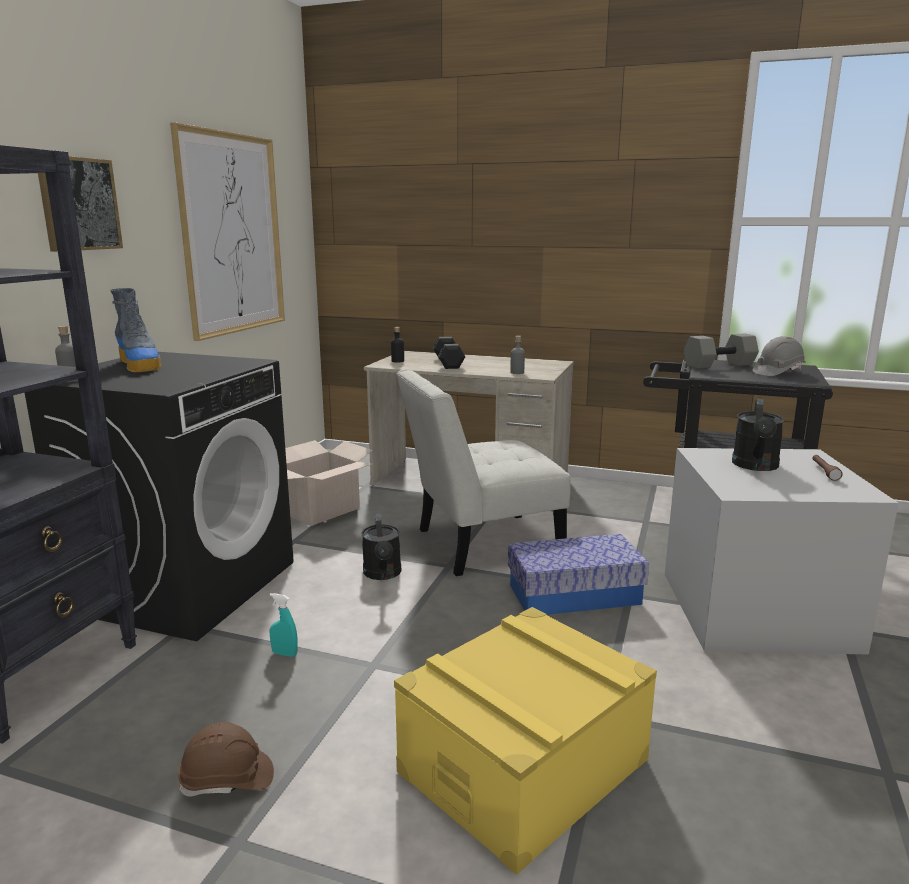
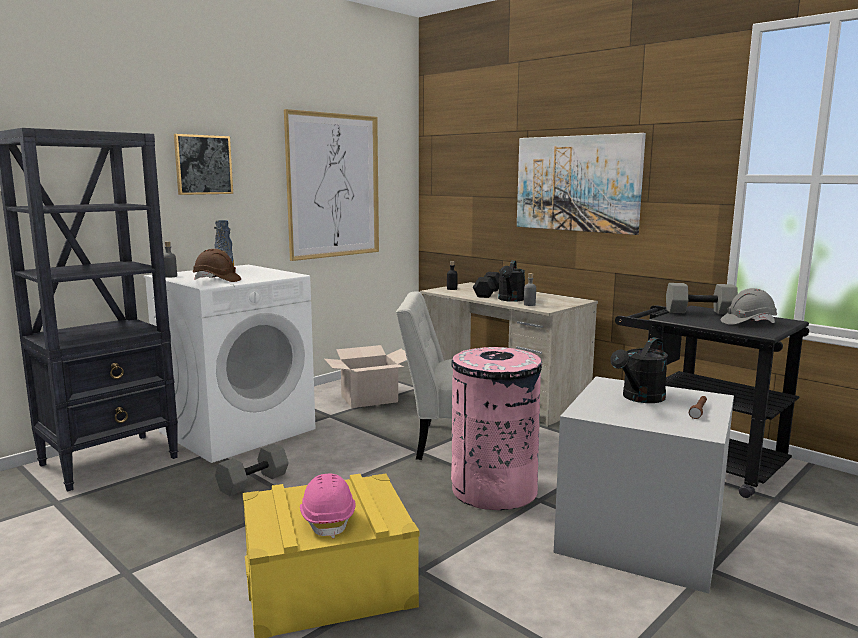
camera: 25 degrees right, 5 degrees down
(186, 585) = (238, 430): black washing machine -> white washing machine
(227, 780) = (152, 540): brown hard hat -> brown hard hat (217, 280)
(284, 654) = (253, 482): turquoise spray bottle -> grey dumbbell
(383, 574) = (366, 448): black watering can -> black watering can (510, 300)
(542, 228) = (577, 183): none -> picture
(545, 686) = (328, 519): none -> pink hard hat
(574, 594) = (493, 490): storage box -> pink trash can

